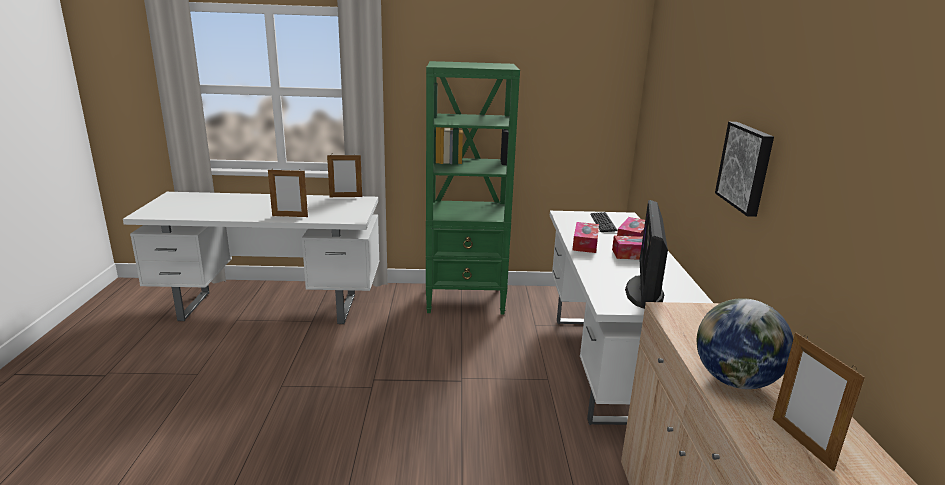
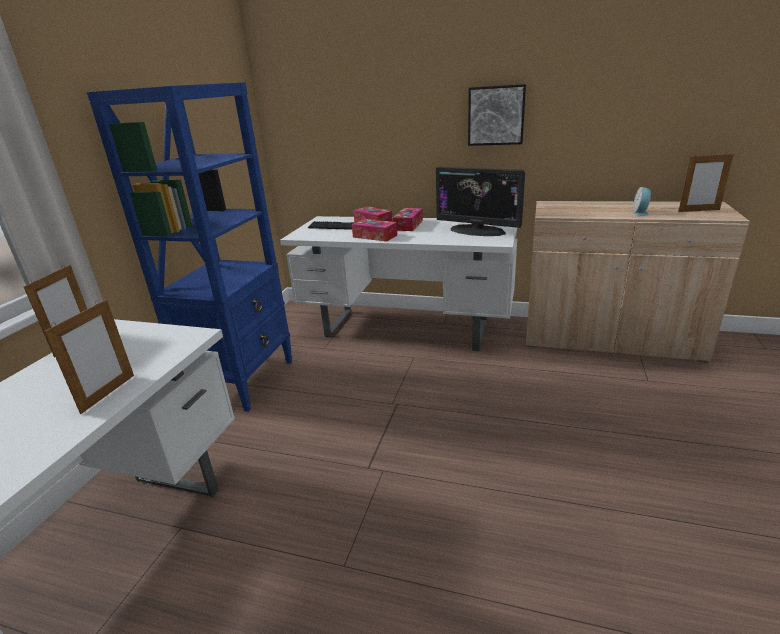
camera: 70 degrees left, 5 degrees up
(466, 300) = (243, 380): green bookcase -> blue bookcase
(734, 381) = (641, 213): globe -> alarm clock

